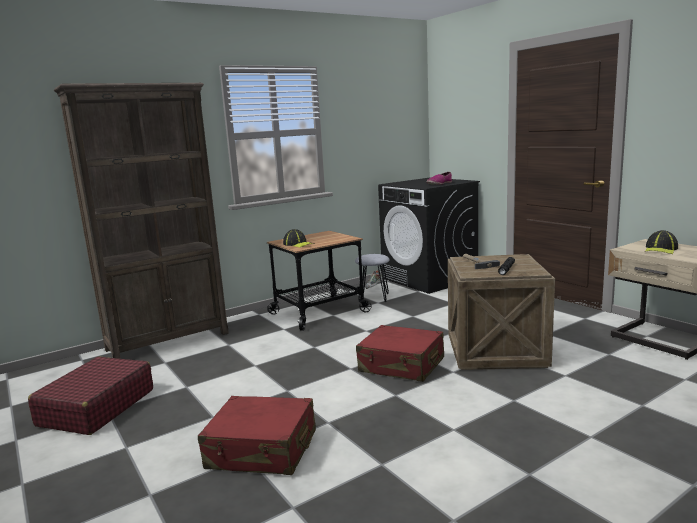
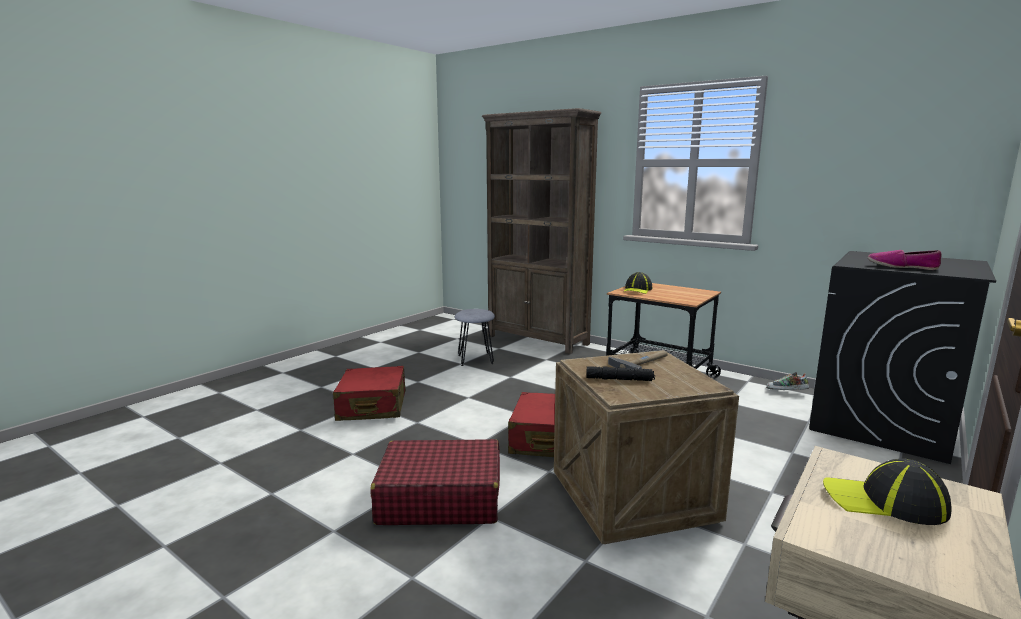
camera: 70 degrees right, 0 degrees up
(96, 407) = (422, 348): red suitcase -> red suitcase (439, 498)
(374, 297) = (744, 398): grey stool -> grey stool (476, 359)

